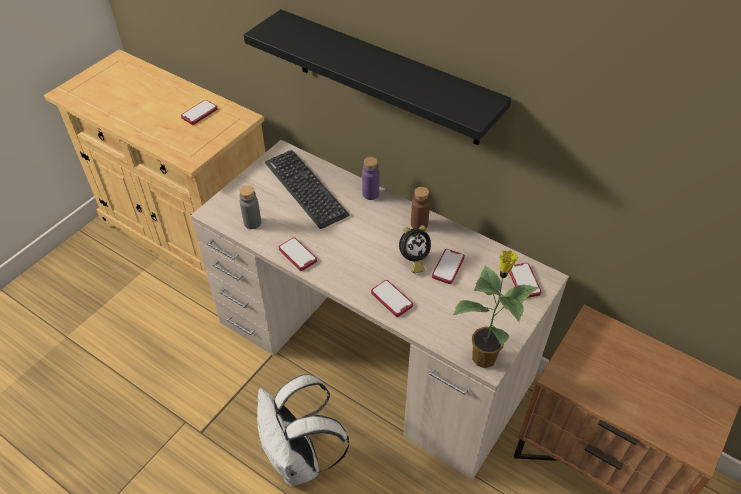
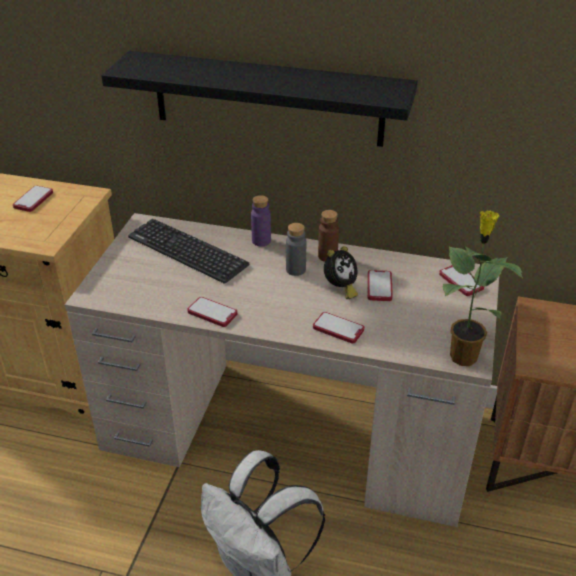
camera: 20 degrees left, 10 degrees down
(252, 223) = (143, 295): grey bottle -> grey bottle (295, 270)

